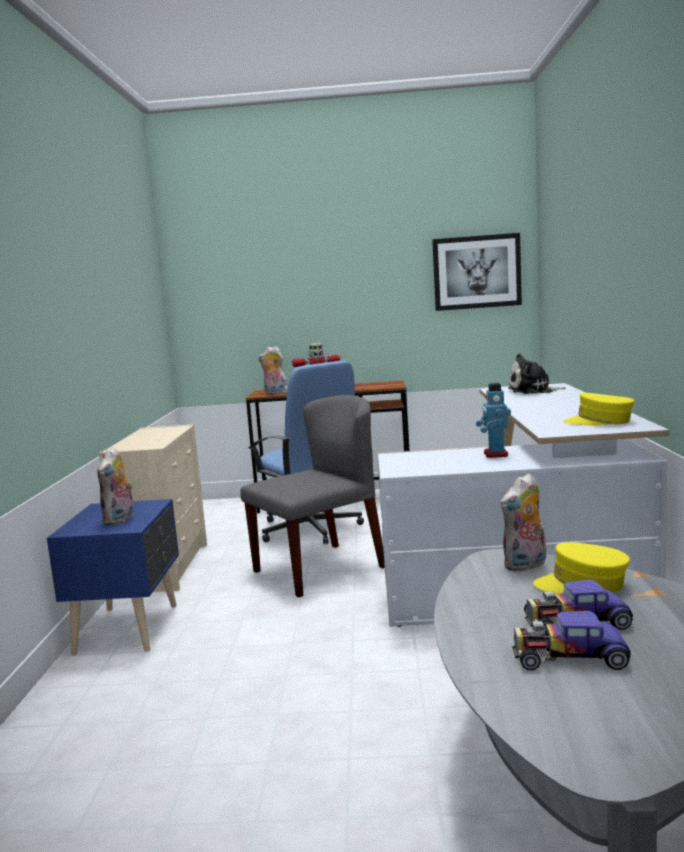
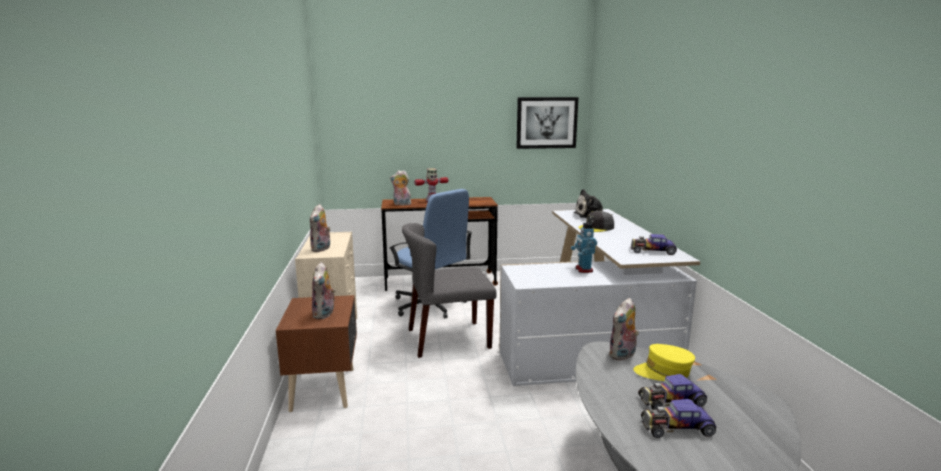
camera: 10 degrees left, 5 degrees up
(130, 628) = (325, 388): blue nightstand -> brown nightstand
(140, 442) = (321, 249): none -> plush toy
(319, 568) = (448, 339): grey chair -> grey chair turned 150 degrees counterclockwise
(531, 402) = (596, 228): none -> grey cap
(599, 422) = (652, 251): yellow cap -> toy car

